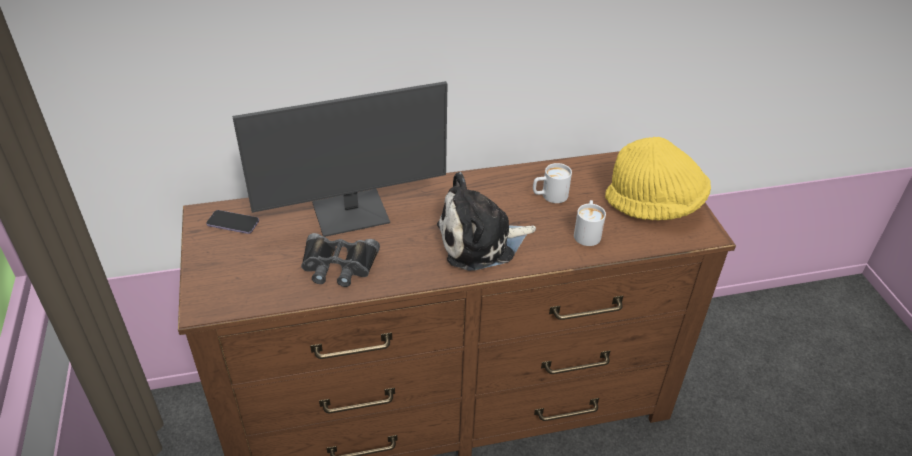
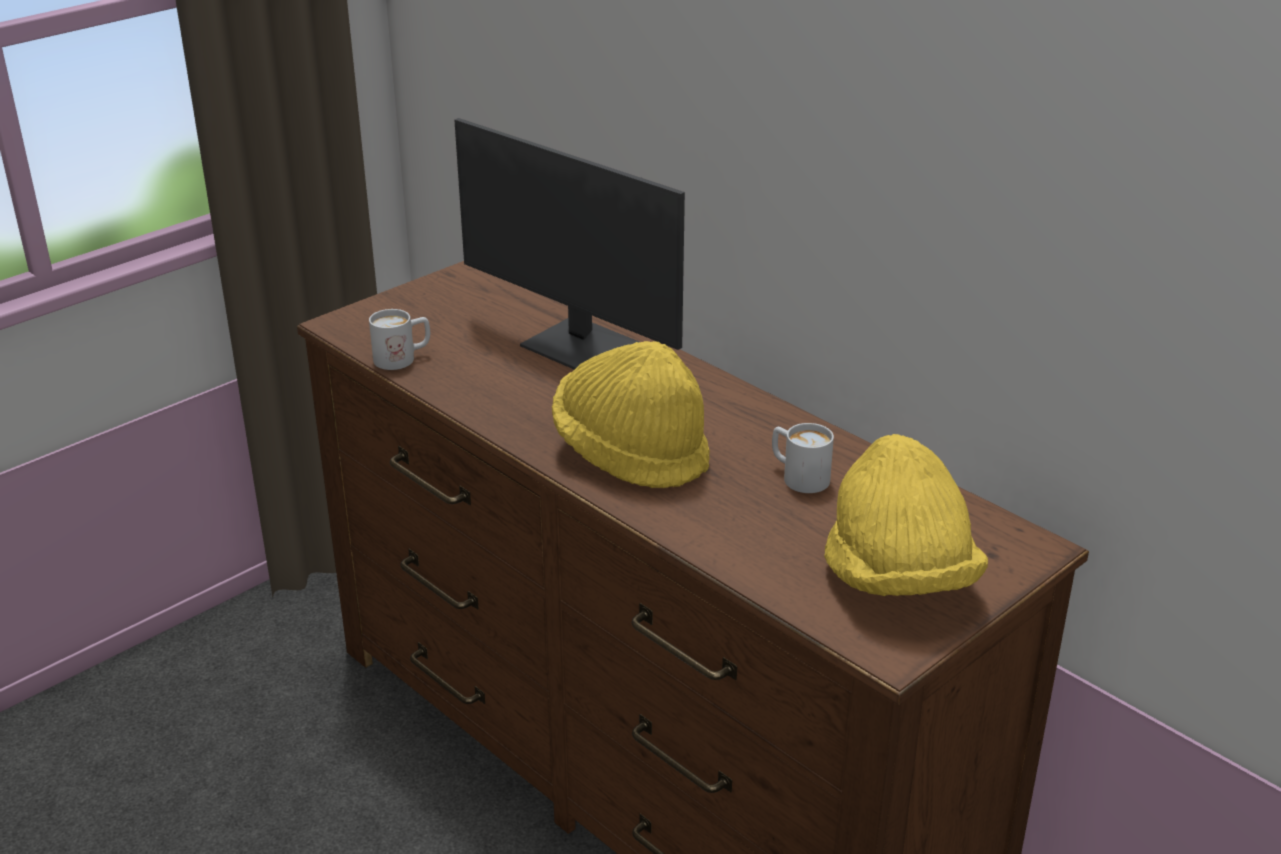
camera: 60 degrees right, 10 degrees down
(233, 223) = (484, 288): phone -> none
(338, 265) = (480, 373): black binoculars -> none
(481, 241) = (631, 453): plush toy -> yellow hat
(587, 232) = (752, 533): white mug -> white mug (403, 358)

